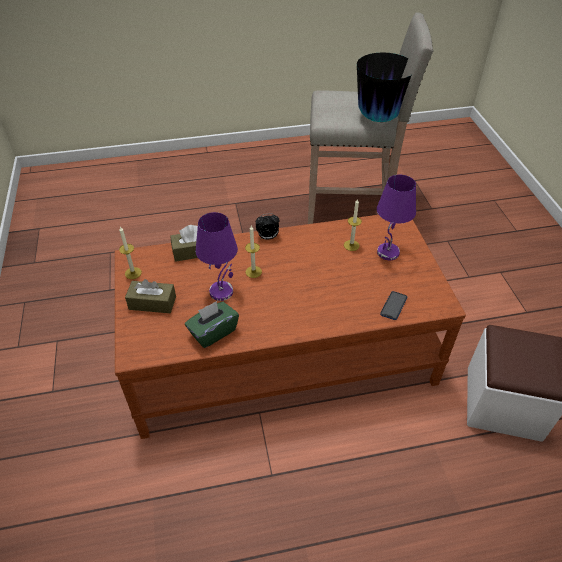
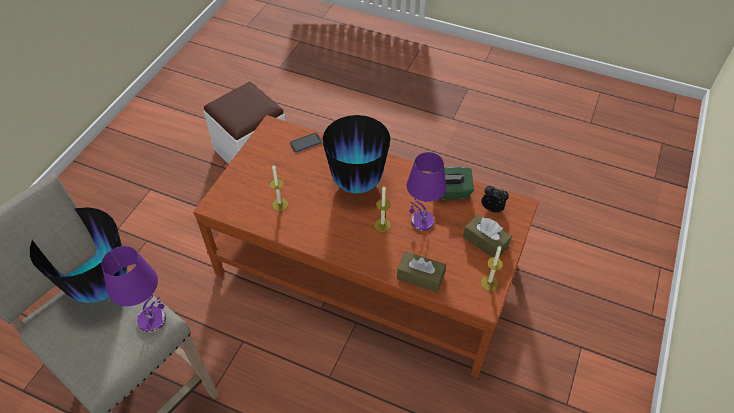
camera: 145 degrees left, 5 degrees up
(267, 237) = (342, 253): alarm clock -> alarm clock (492, 208)
(308, 295) = (357, 182): none -> vase
(388, 253) = (260, 182): purple table lamp -> purple table lamp (152, 319)

